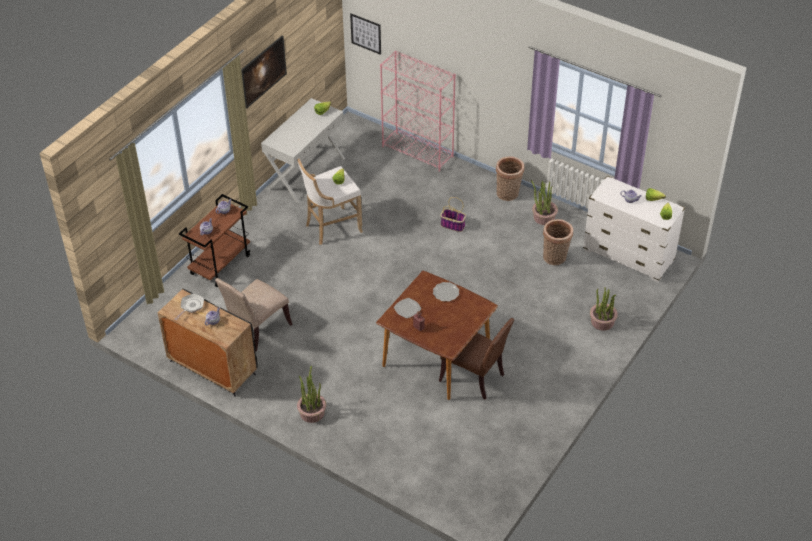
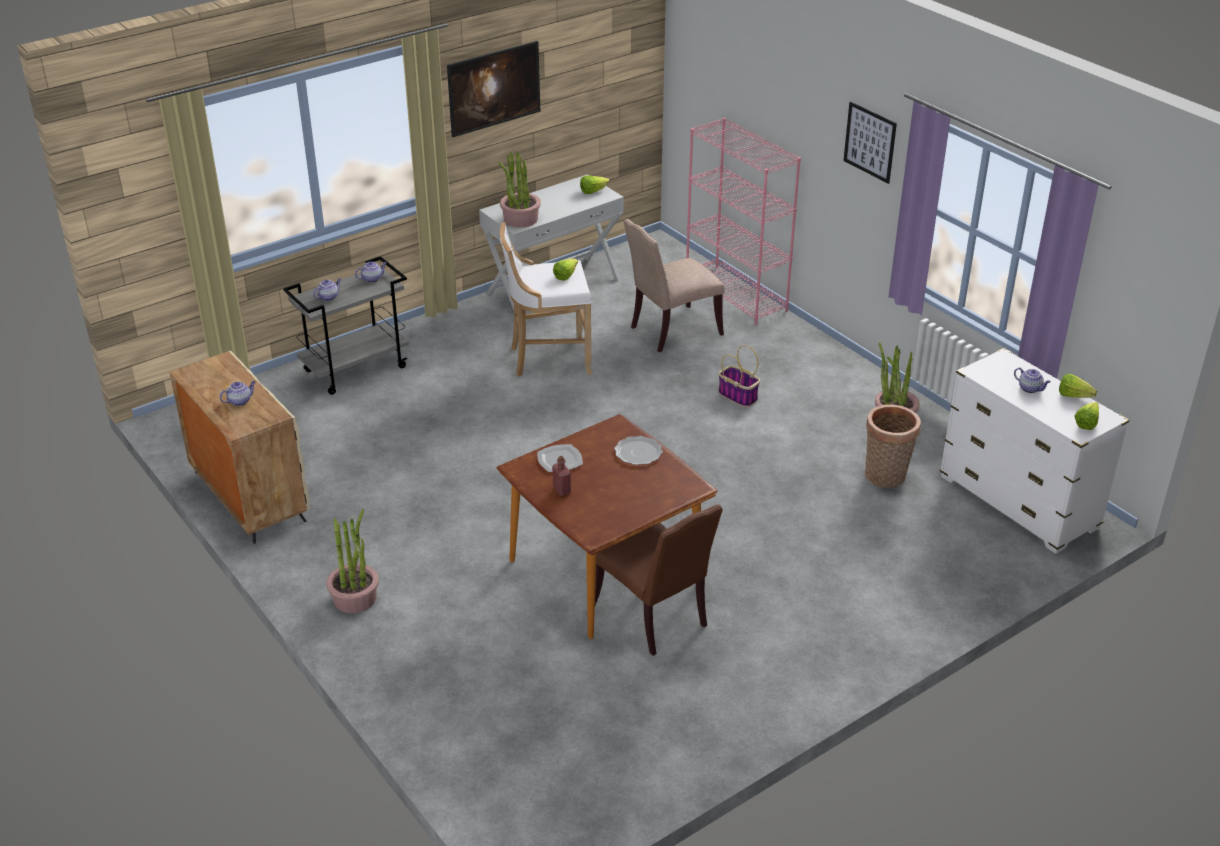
camera: 20 degrees right, 10 degrees down
(191, 306) = (223, 375): frying pan -> none
(212, 367) = (248, 496): black cabinet -> beige cabinet
(220, 264) = (356, 368): brown cart -> grey cart
(257, 330) = (349, 463): beige chair -> beige chair (672, 331)
(366, 33) = (690, 90): picture -> picture (870, 142)
(508, 194) = (850, 376): basket -> none
(602, 322) = (925, 590): potted plant -> potted plant (520, 219)

